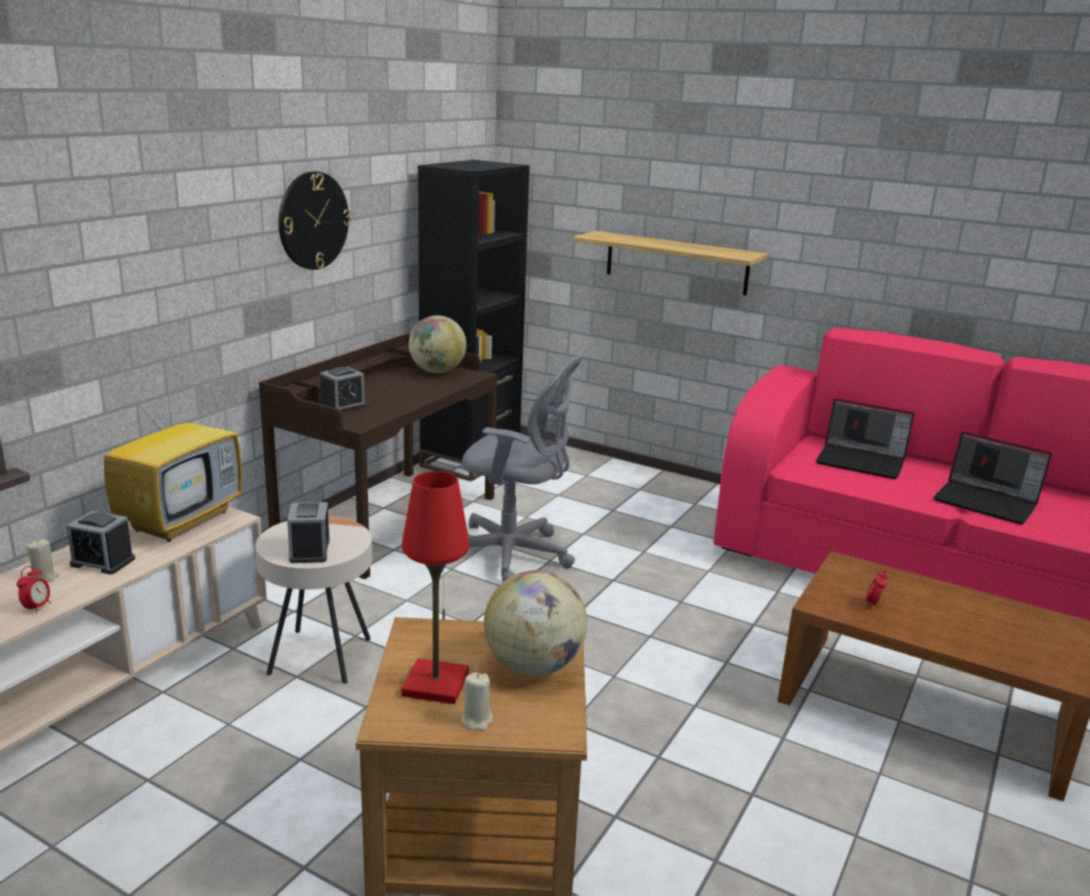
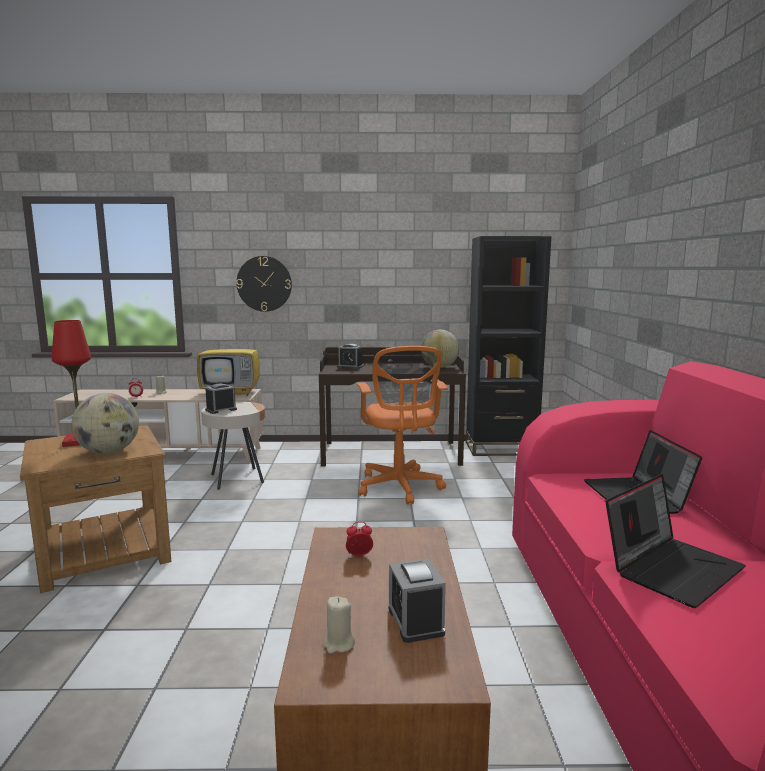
camera: 60 degrees right, 10 degrees down
(103, 562) = (181, 394): alarm clock -> alarm clock (415, 621)
(313, 220) = (378, 265): wall clock -> wall clock (264, 283)
(477, 720) = (47, 452): beige candle -> beige candle (338, 644)
(514, 555) = (400, 488): grey office chair -> orange office chair
(676, 263) = (630, 307): shelf -> none
(987, 502) = (671, 568): laptop -> laptop turned 135 degrees counterclockwise

